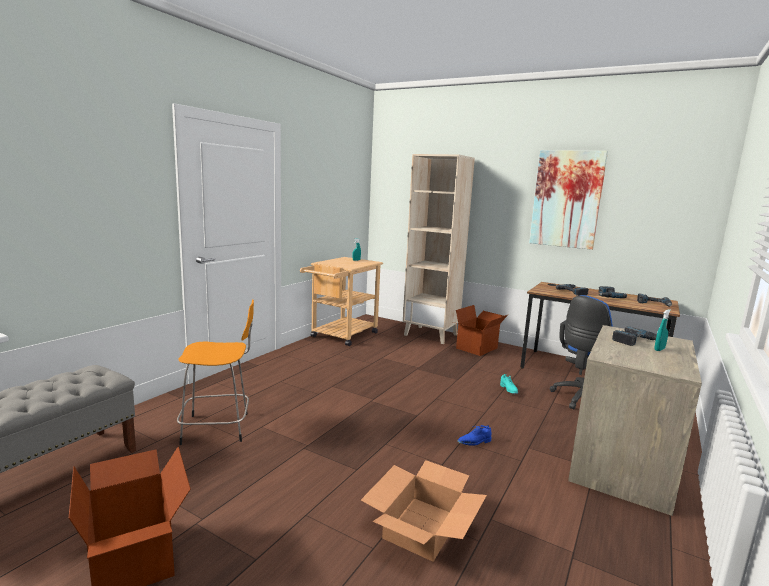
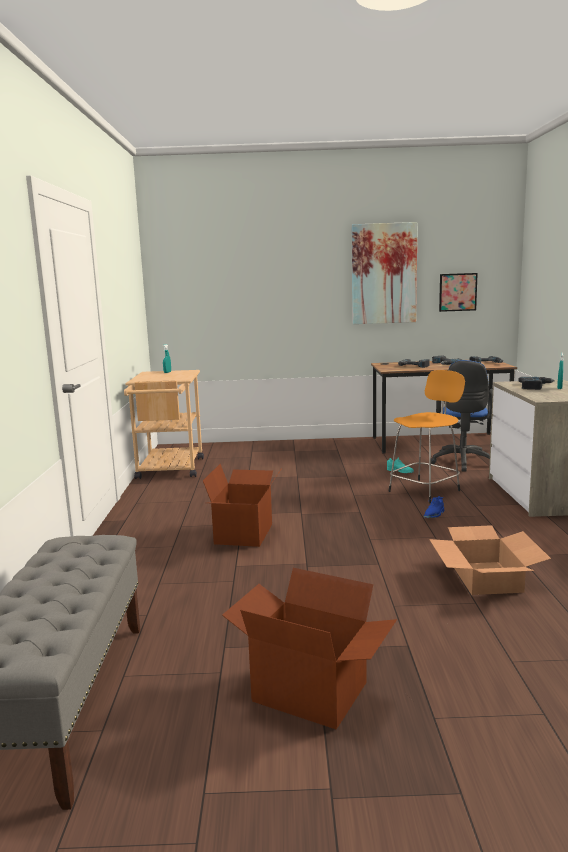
camera: 30 degrees left, 0 degrees up
(219, 428) = (193, 582): orange stool -> orange stool (425, 490)
(431, 335) = (261, 447): beige bookcase -> none
(477, 348) = (323, 447): cardboard box -> cardboard box (245, 534)
(644, 225) = (457, 292): none -> picture

